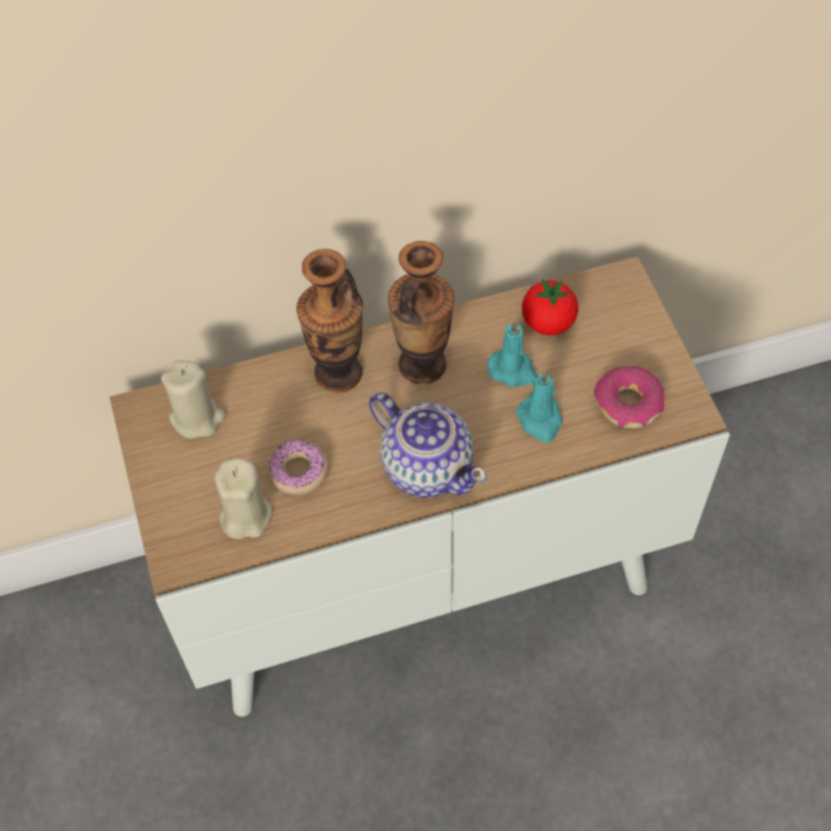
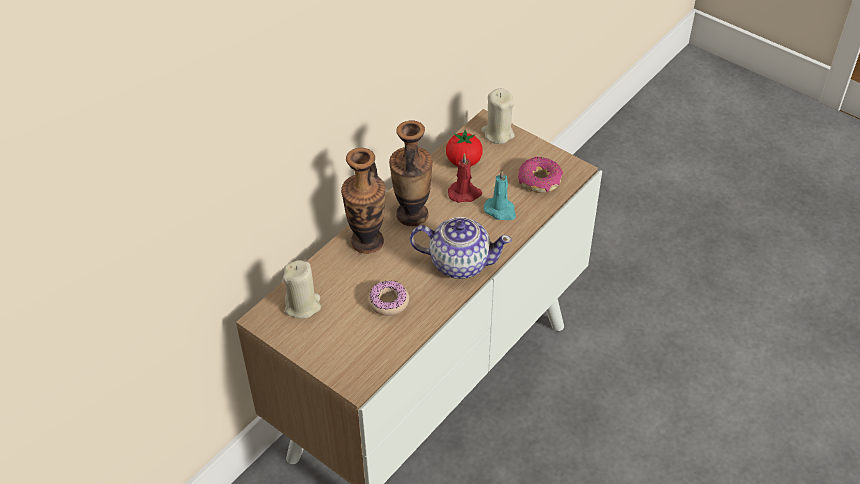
camera: 35 degrees left, 10 degrees down
(245, 515) = (377, 339): beige candle -> beige candle (498, 133)
(513, 370) = (465, 193): turquoise candle -> red candle

